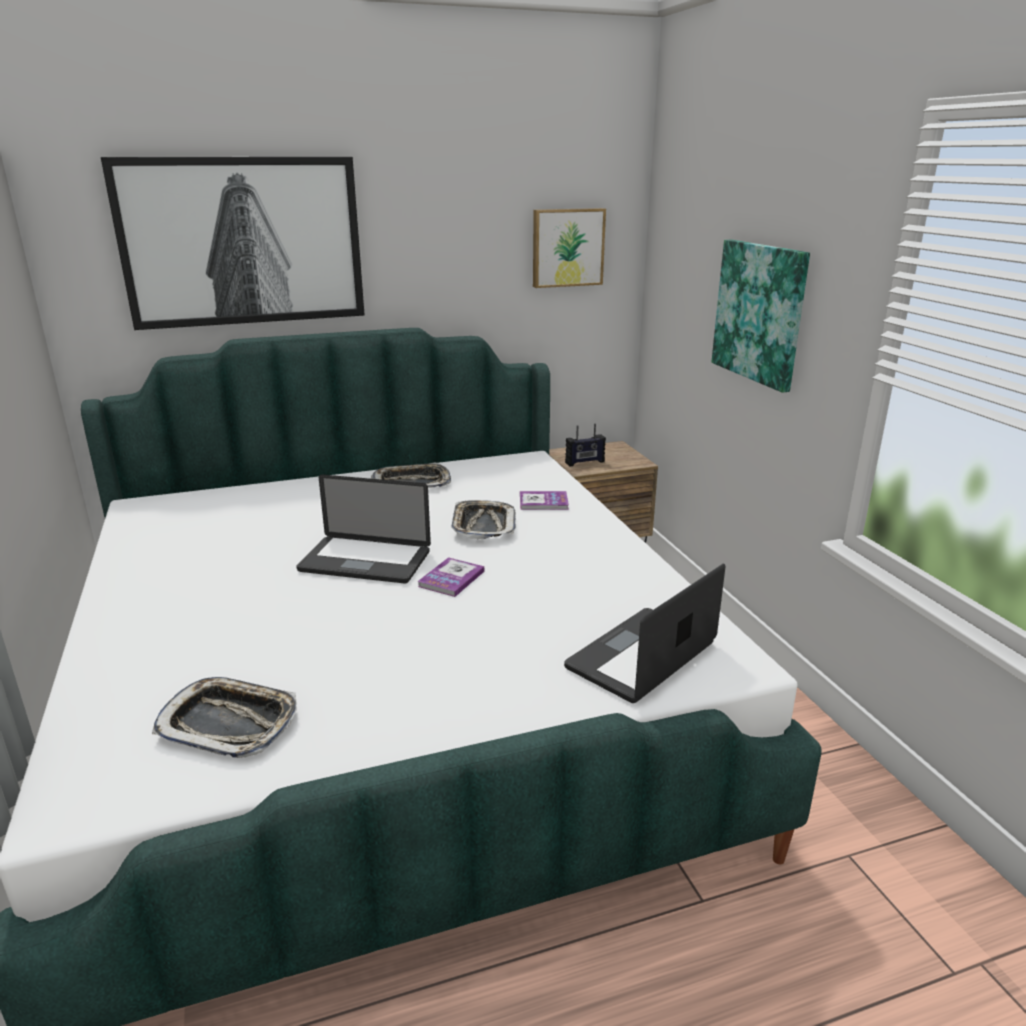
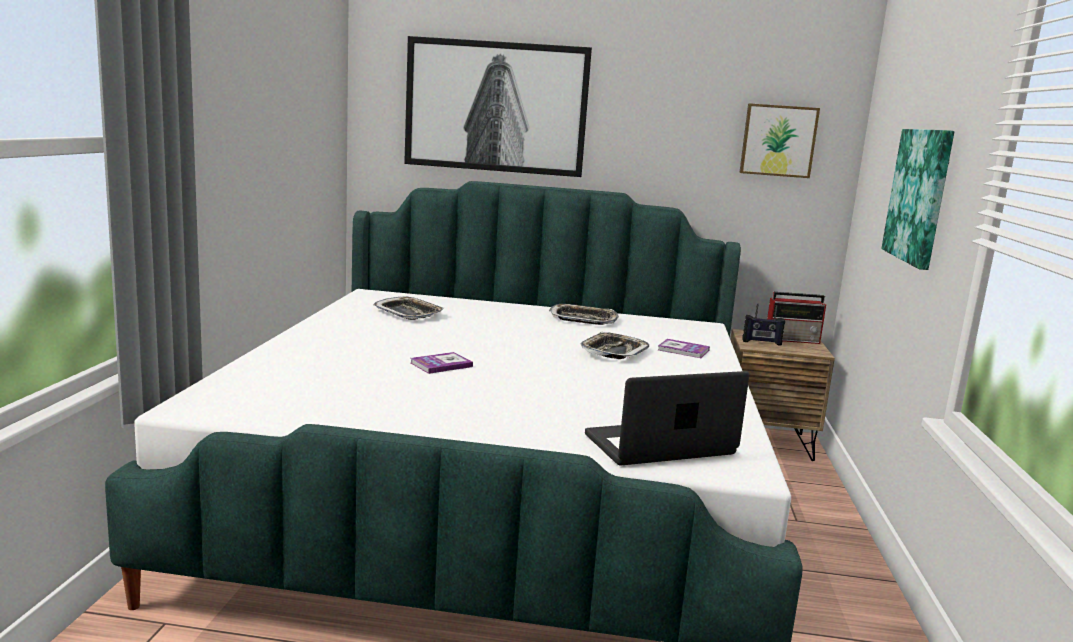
camera: 25 degrees right, 10 degrees down
(229, 723) = (318, 399): tray -> tray (408, 313)
(365, 561) = (496, 350): laptop -> none
(451, 579) = (552, 372): book -> book (441, 364)
(607, 451) = (793, 340): none -> radio

